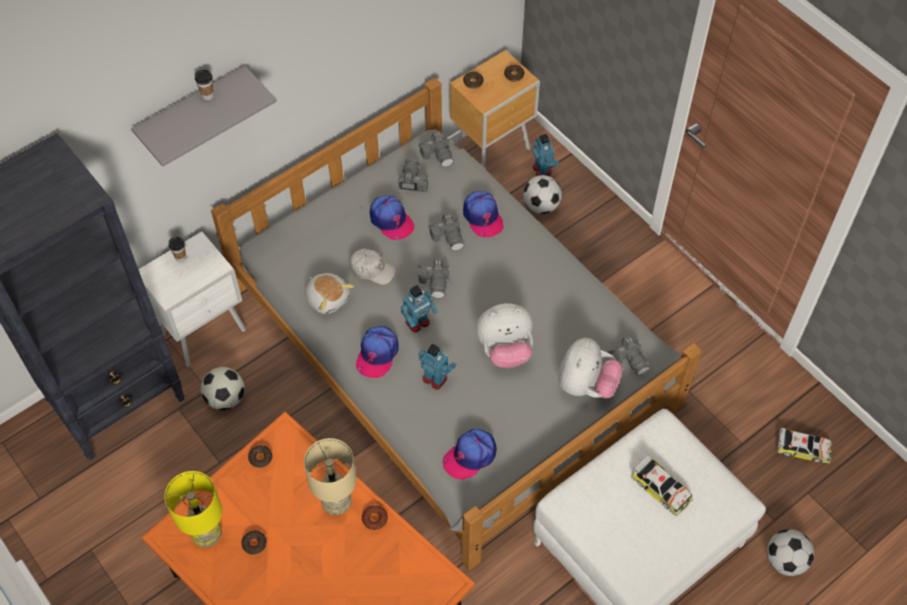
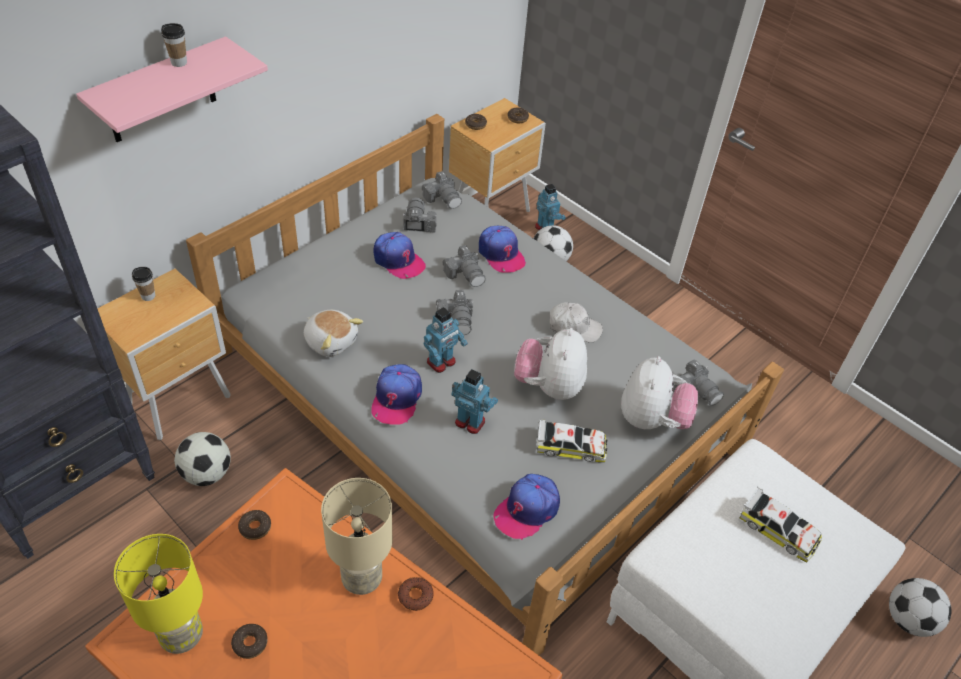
camera: 10 degrees left, 10 degrees down
(193, 113) = (160, 92): grey shelf -> pink shelf
(206, 332) = (182, 401): white nightstand -> brown nightstand
(372, 270) = (381, 309): white cap -> white cap (574, 327)
(505, 350) = (549, 386): plush toy -> plush toy turned 120 degrees clockwise
(803, 448) = (888, 489): toy car -> toy car (571, 446)

